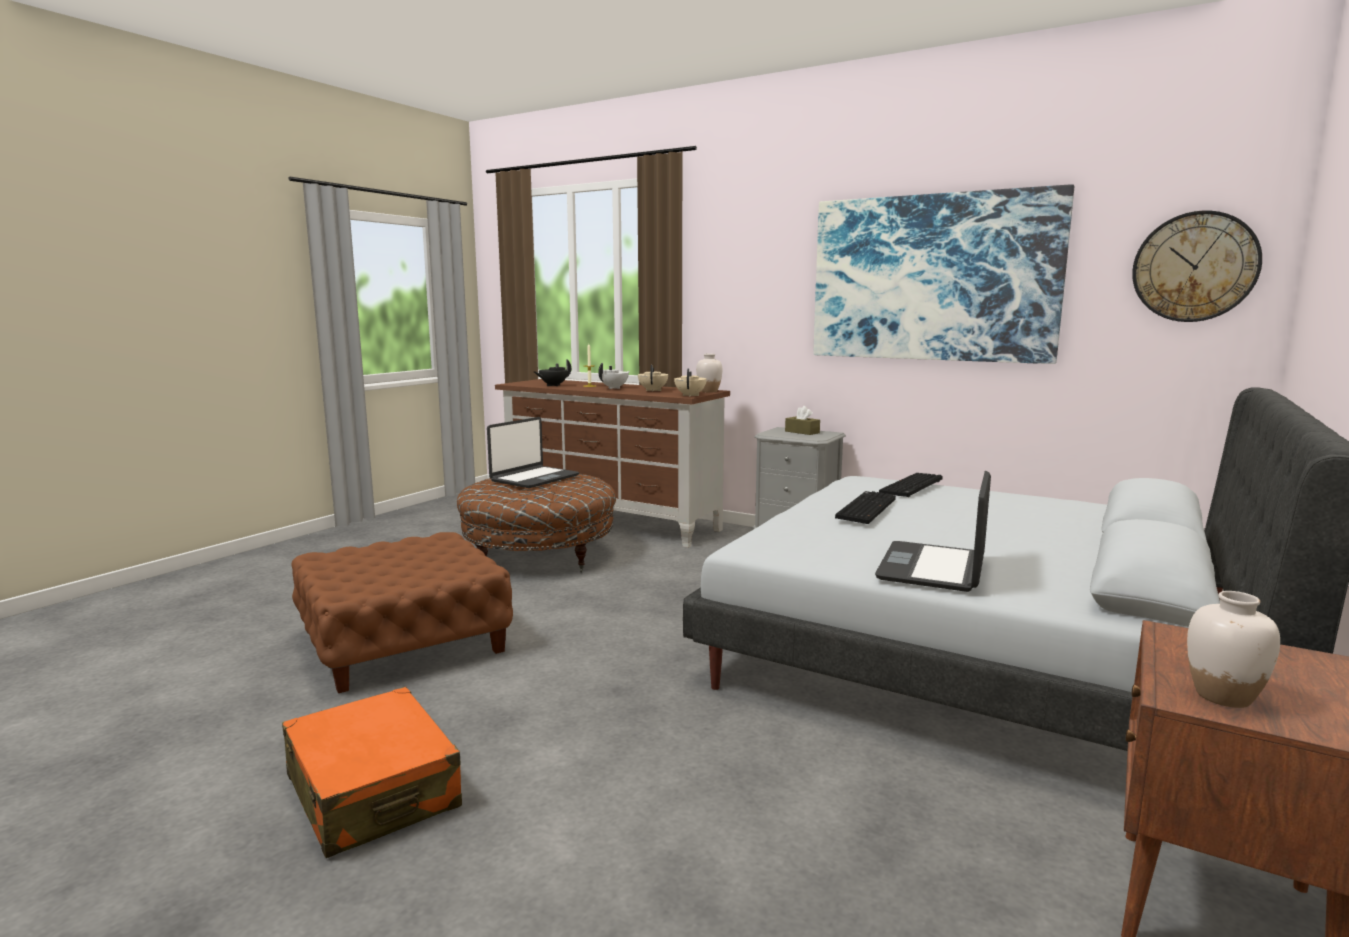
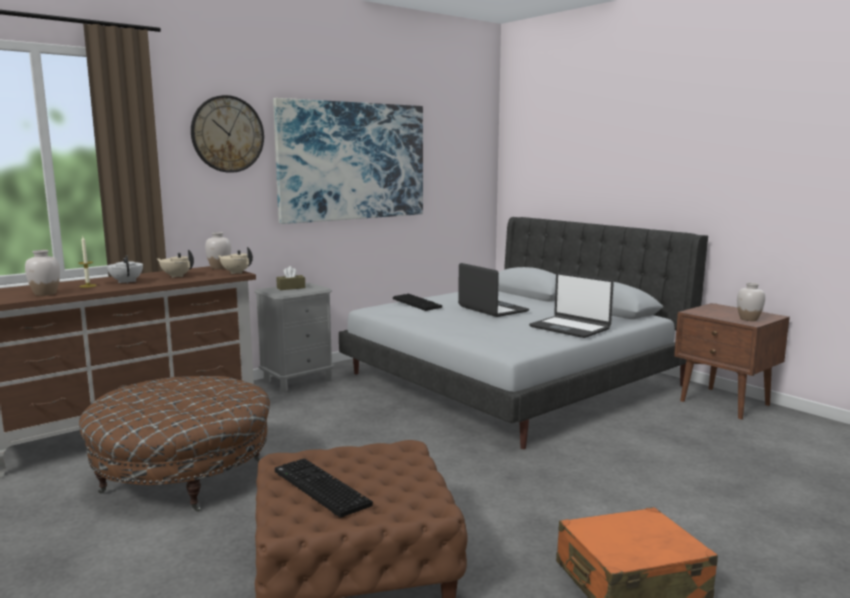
camera: 70 degrees left, 0 degrees up
(534, 478) = (159, 394): laptop -> laptop (492, 309)
(553, 385) = (45, 294): black teapot -> white vase
(865, 508) = (455, 318): keyboard -> keyboard (318, 488)
(1194, 267) = (467, 156): wall clock -> wall clock (227, 134)

